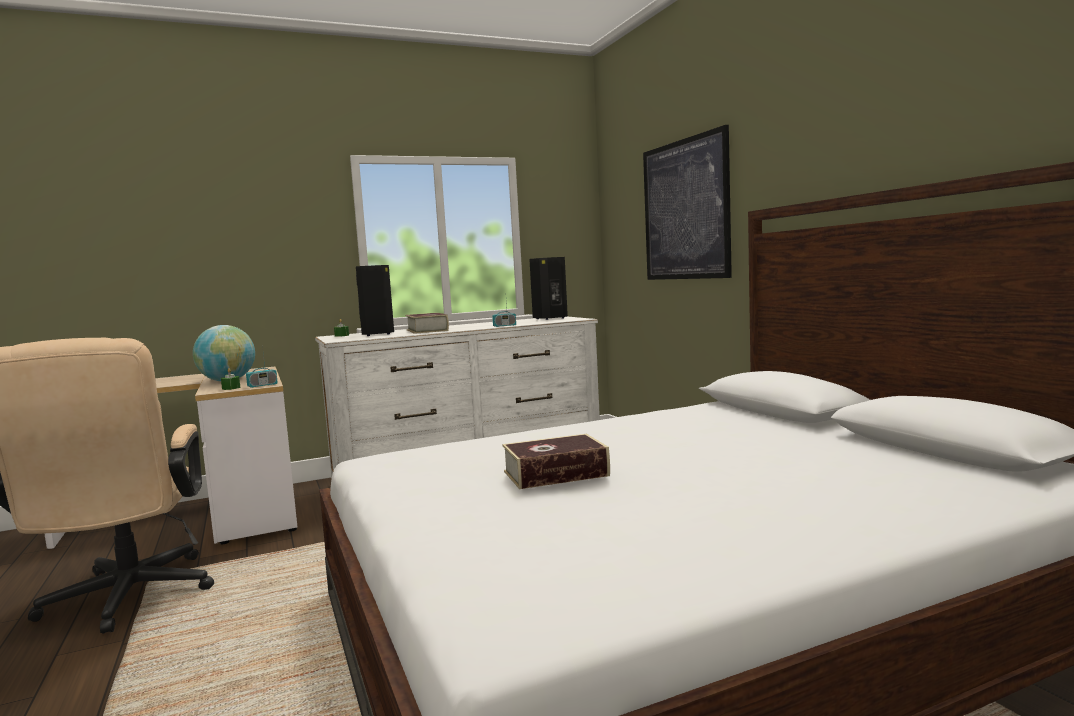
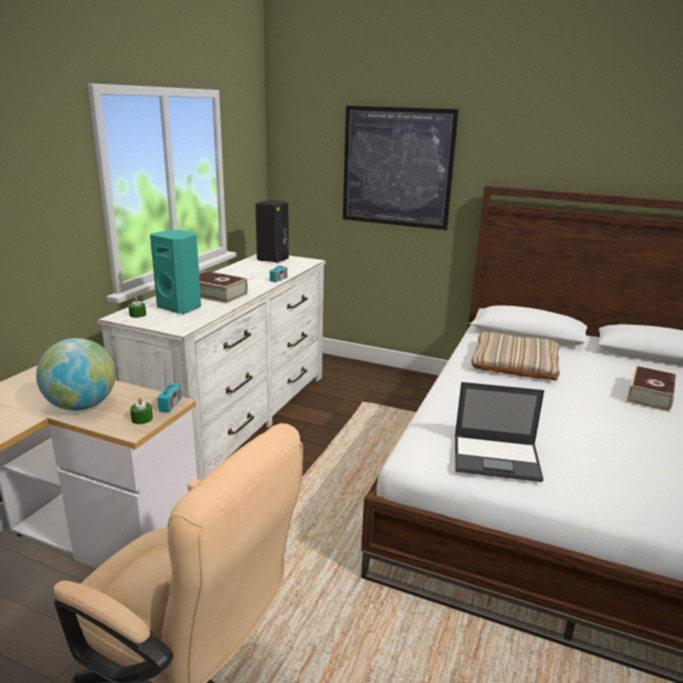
camera: 45 degrees left, 15 degrees up
(378, 334) = (181, 307): black speaker -> turquoise speaker
(420, 469) = (497, 458): none -> laptop
(556, 474) = (573, 432): book -> book (650, 395)
(680, 426) = (515, 362): none -> beige pillow

